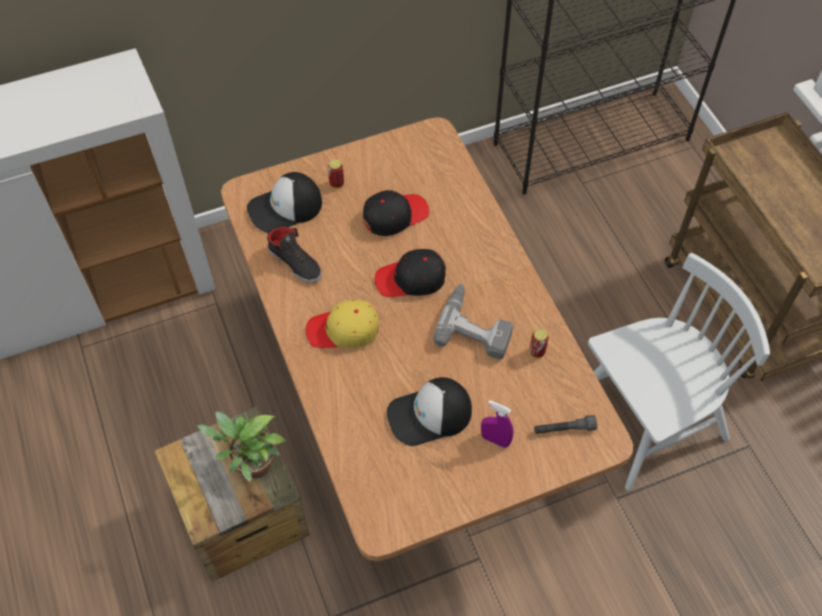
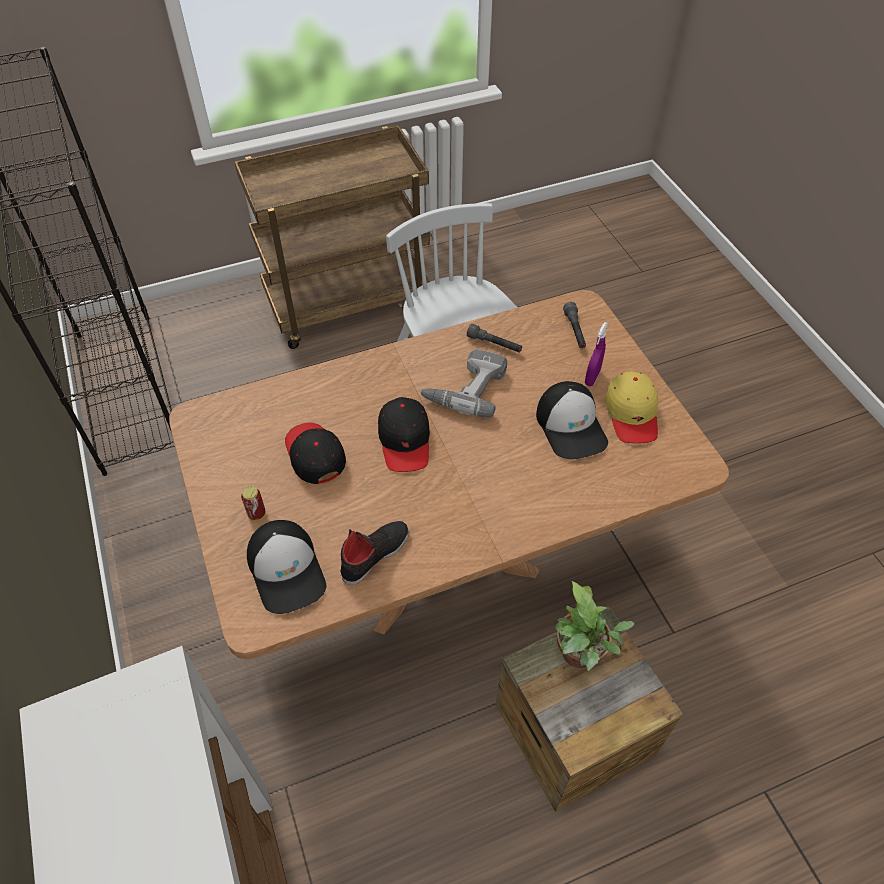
camera: 90 degrees left, 5 degrees down
(343, 330) = (472, 502): yellow cap -> yellow cap (632, 414)
(537, 352) = (494, 344): can -> grey flashlight

